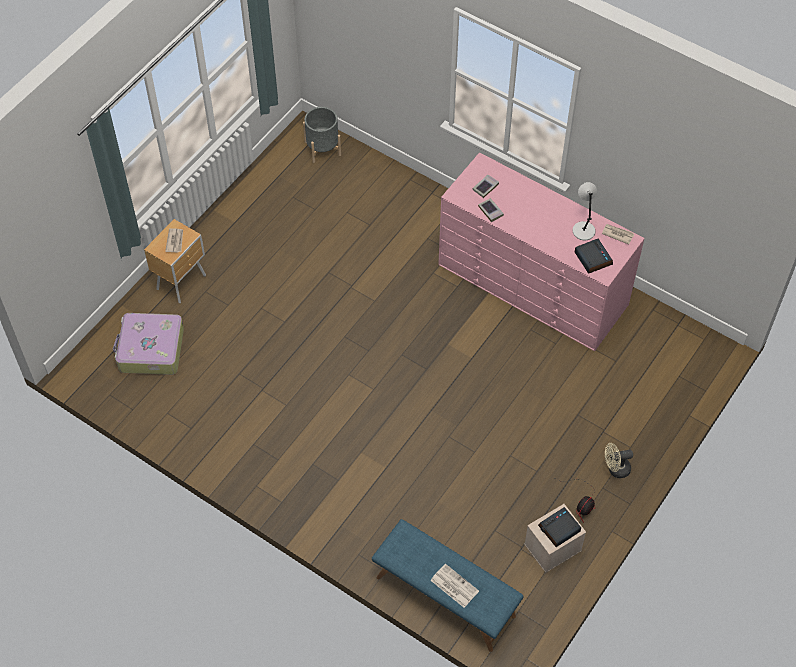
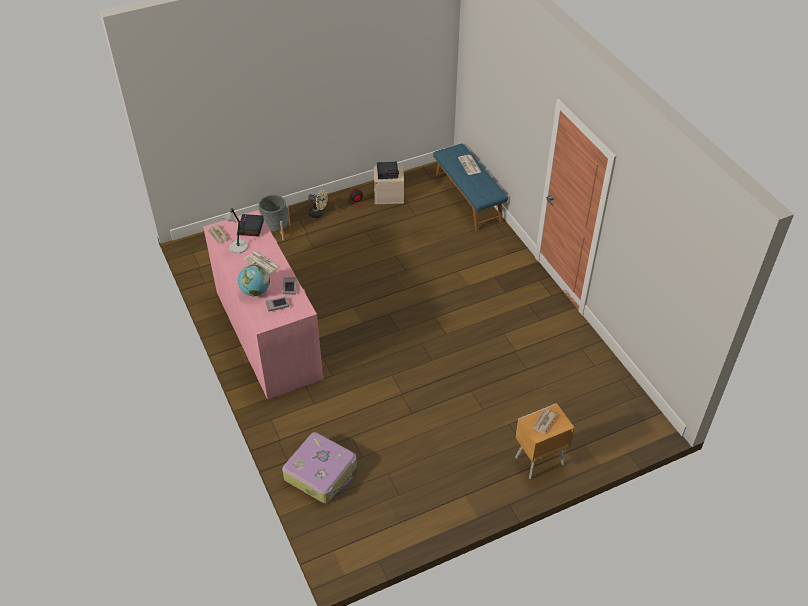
camera: 150 degrees left, 10 degrees down
(150, 350) = (589, 416): suitcase -> suitcase (321, 473)
(322, 148) = (340, 531): grey planter -> grey planter (275, 230)
(519, 191) = (255, 291): none -> globe
(541, 224) = (262, 263): none -> newspaper

